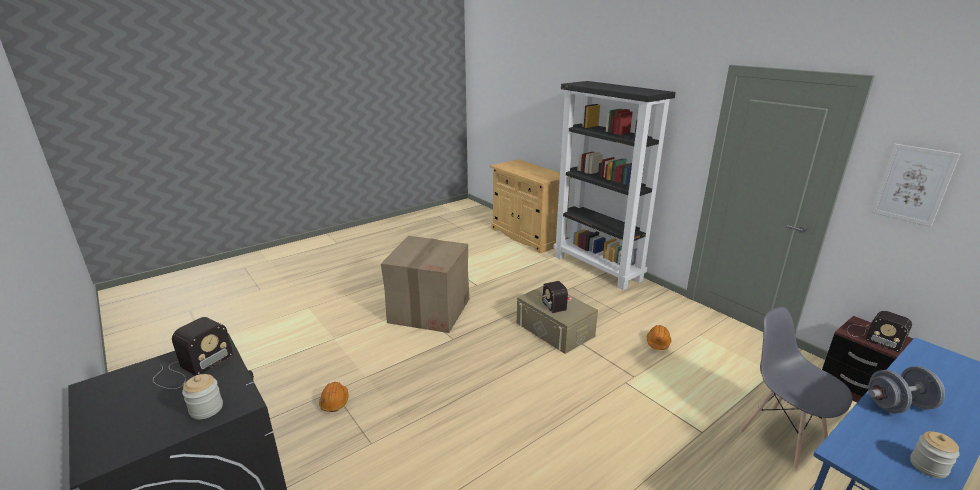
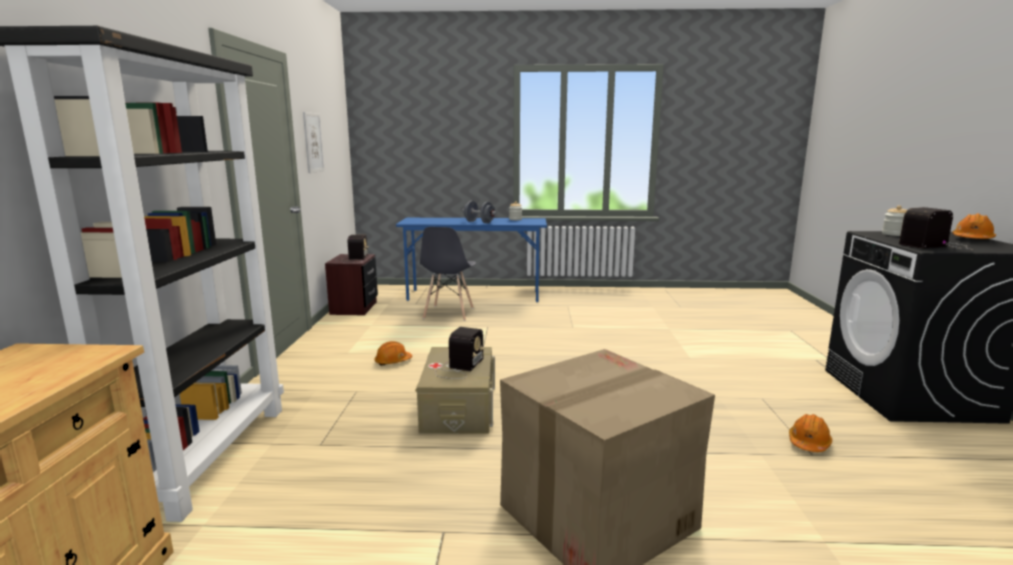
camera: 140 degrees left, 10 degrees down
(107, 423) = (972, 239): none -> orange hard hat

